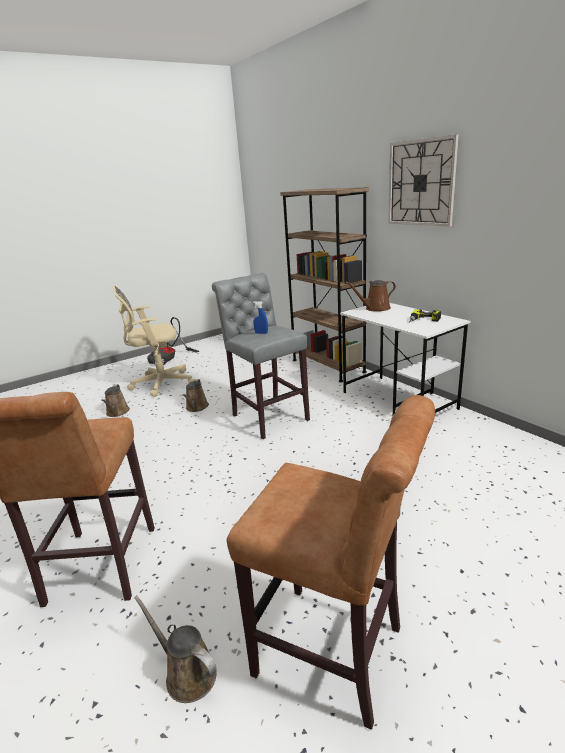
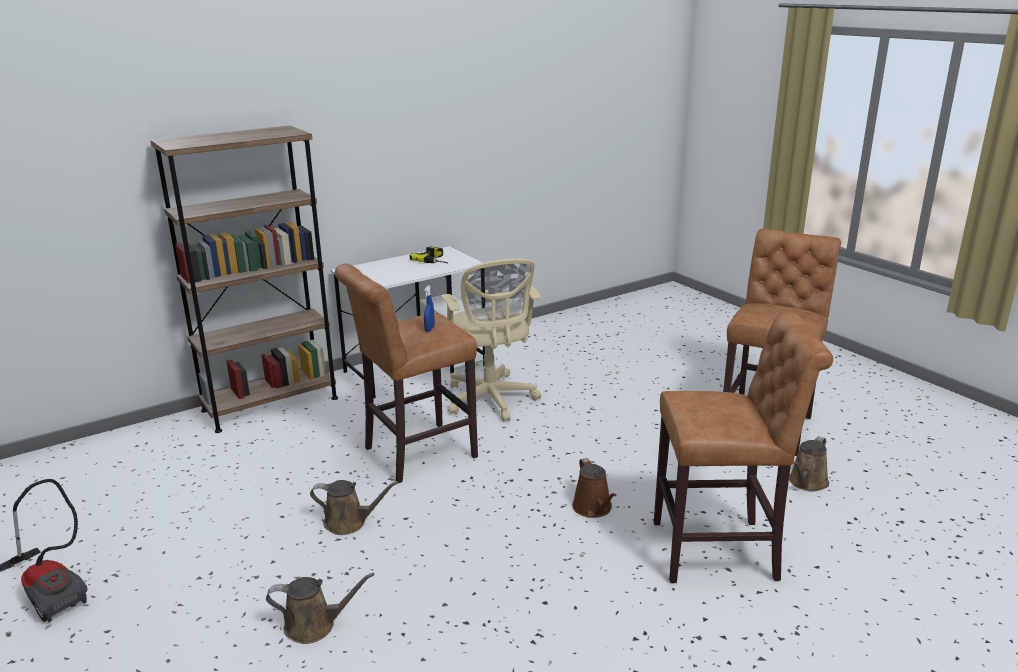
camera: 90 degrees left, 0 degrees up
(159, 384) = (199, 586): beige office chair -> beige office chair (491, 400)
(268, 416) = (414, 454): grey stool -> brown stool
(375, 308) = (365, 274): brown watering can -> brown watering can (593, 508)
(421, 183) = (363, 114): wall clock -> none

